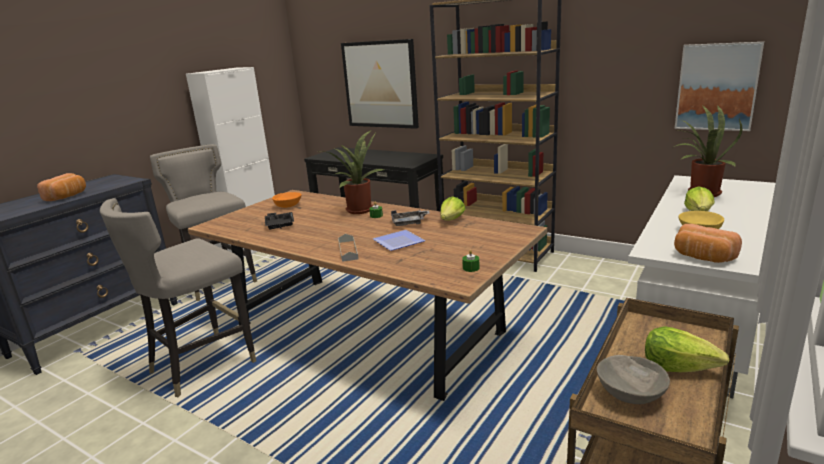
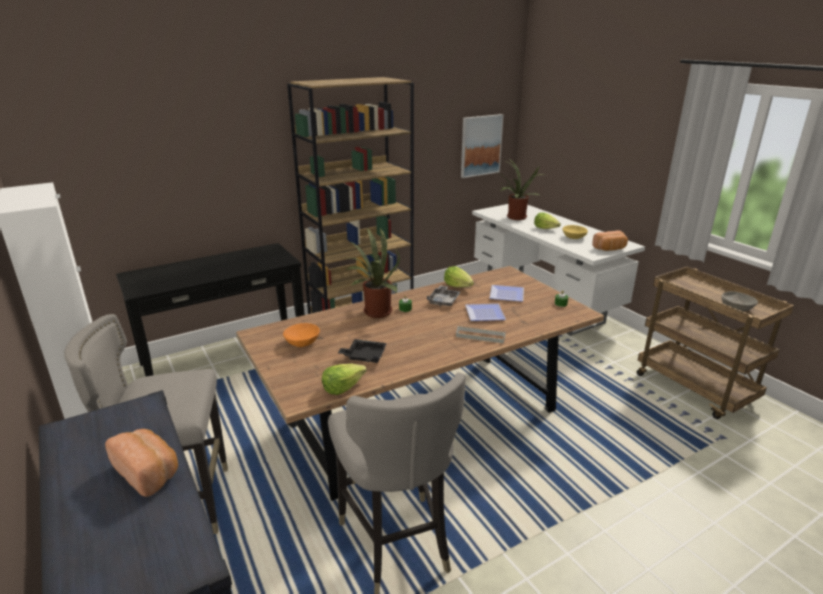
camera: 65 degrees left, 5 degrees up
(380, 84) = (183, 178): picture -> none
(460, 241) = (508, 294): none -> plate
(678, 367) = (715, 293): lettuce -> lettuce (342, 387)

